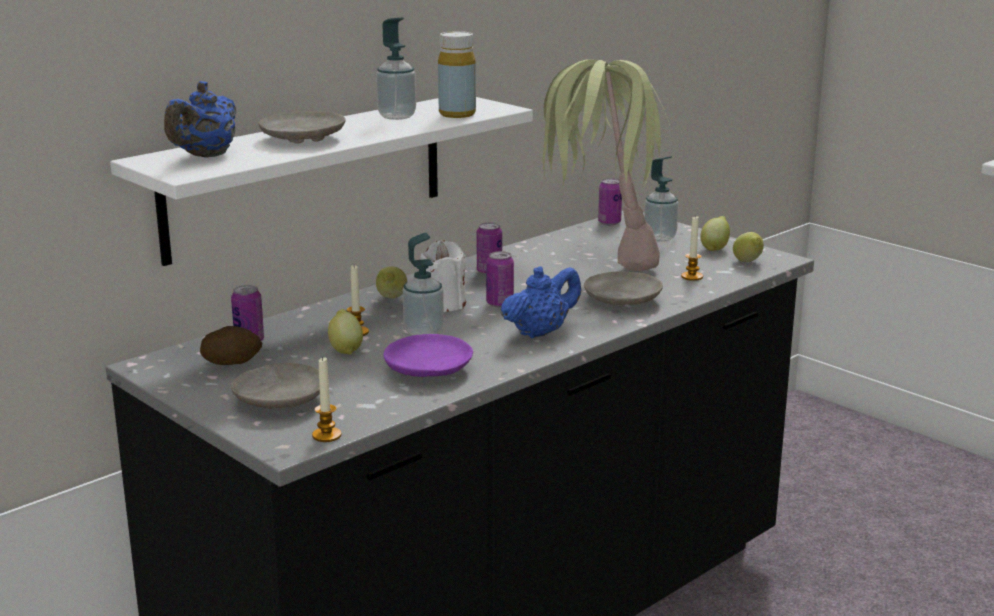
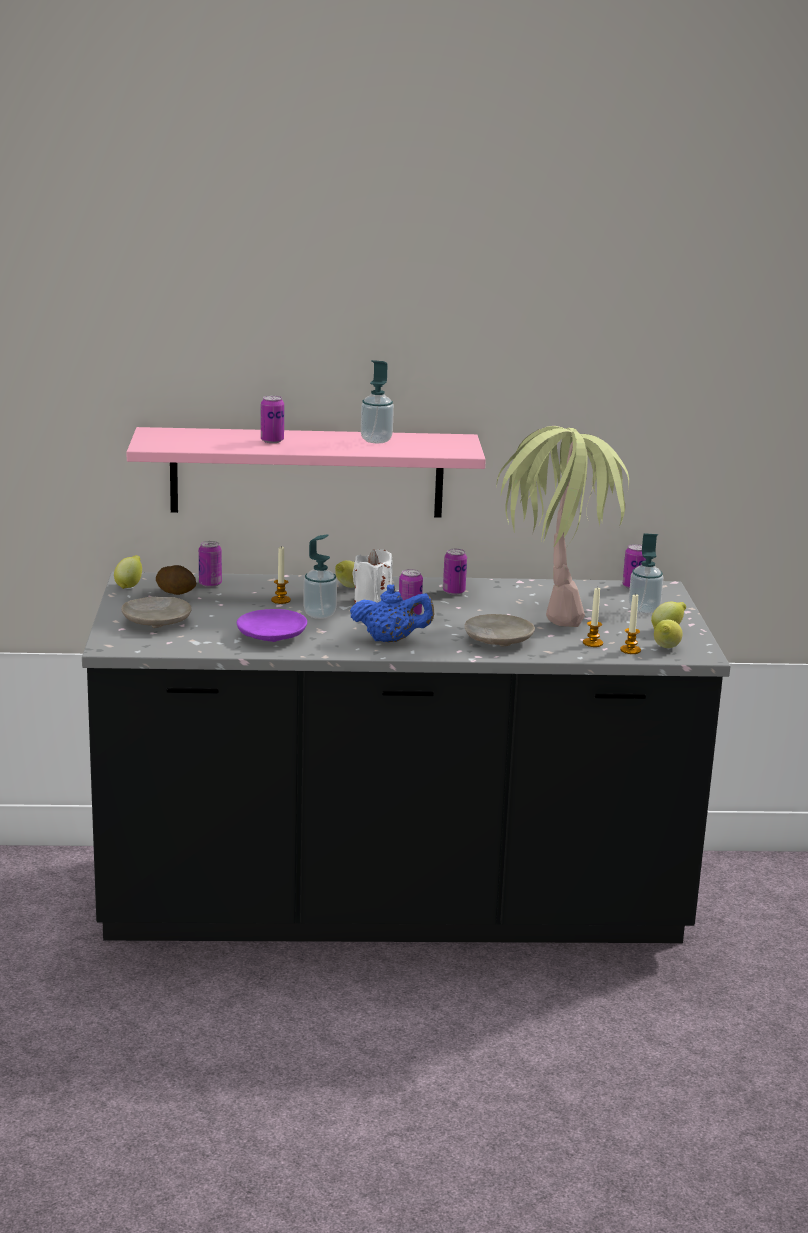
camera: 40 degrees right, 0 degrees up
(205, 156) = (188, 437): blue teapot -> none
(302, 139) = (272, 441): beige plate -> can
(307, 176) = (307, 472): white shelf -> pink shelf
(326, 435) = (140, 648): candle -> candle (630, 650)
(345, 350) = (251, 608): lemon -> lemon (129, 585)
(457, 114) = (419, 449): yellow bottle -> none

